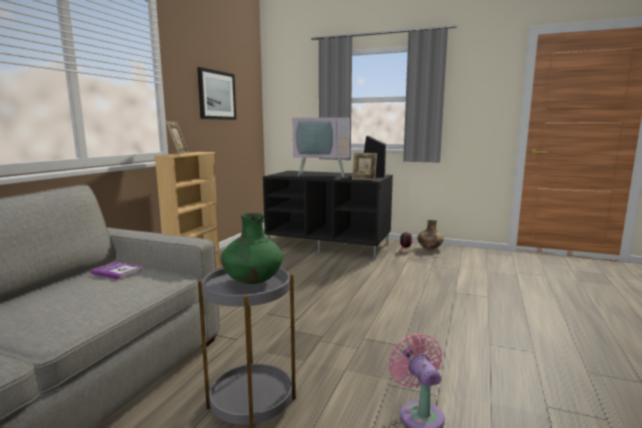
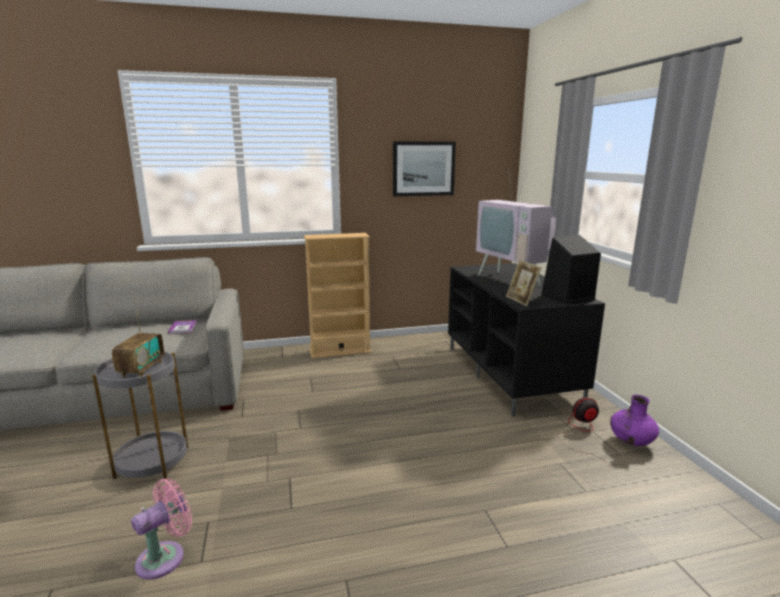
camera: 55 degrees right, 5 degrees up
(179, 153) = (328, 235): picture frame -> none
(252, 282) = (141, 369): green vase -> radio
(429, 248) = (630, 442): brown vase -> purple vase

